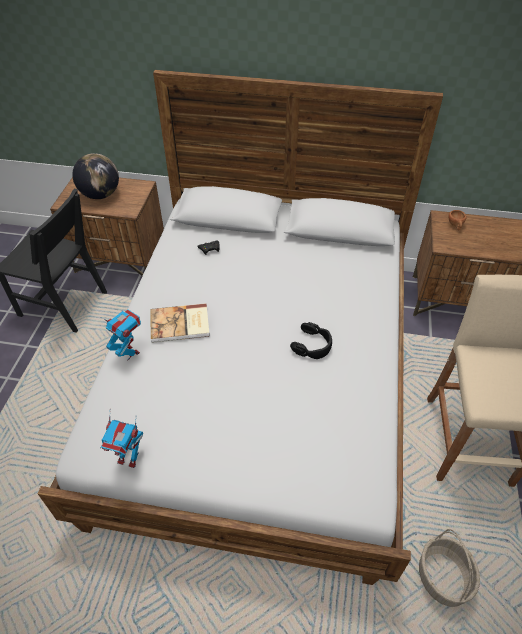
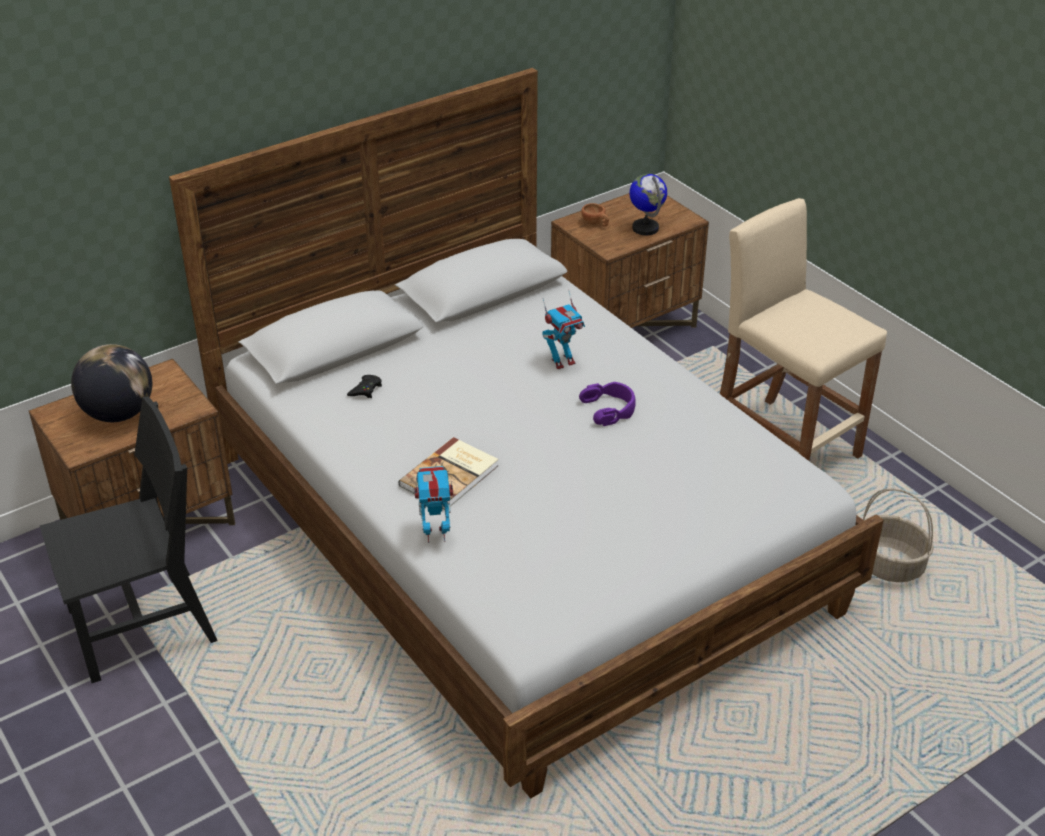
camera: 45 degrees left, 10 degrees down
(129, 458) = (580, 609): toy robot -> toy robot (562, 362)
(312, 345) = (609, 409): black headphones -> purple headphones
(484, 245) = (645, 228): none -> globe

